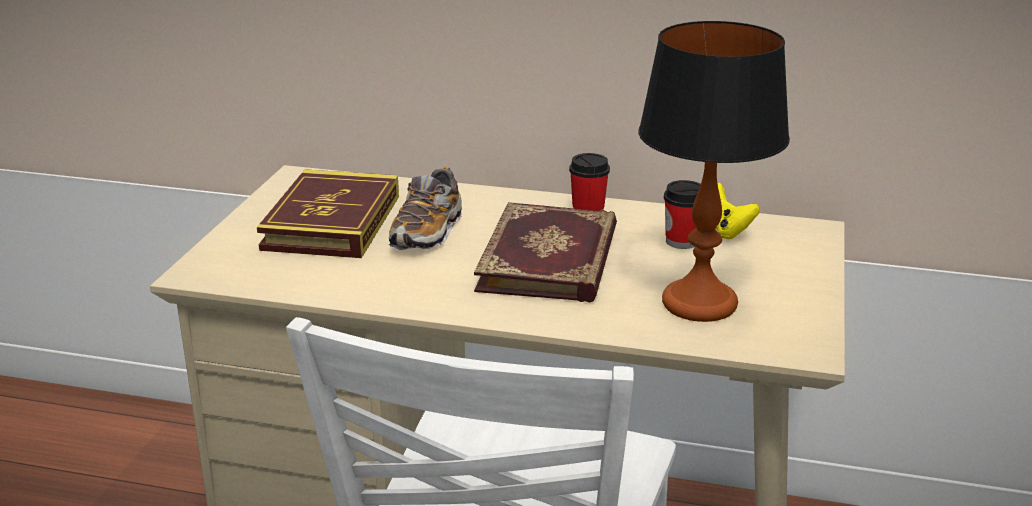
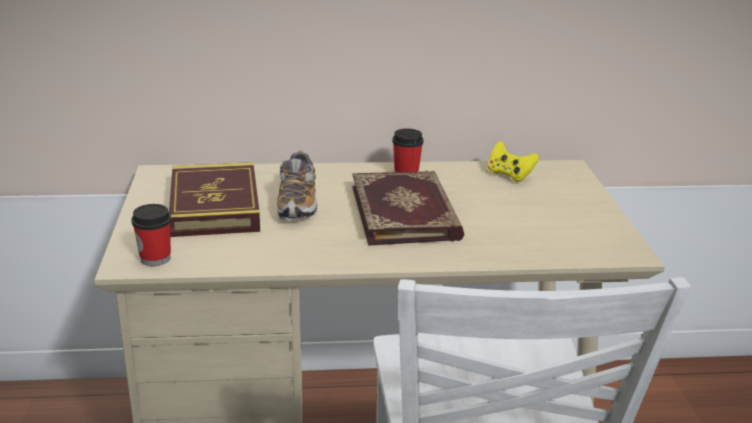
camera: 20 degrees left, 0 degrees up
(681, 241) = (488, 187): cup -> cup (155, 258)
(700, 303) = (535, 230): table lamp -> none

